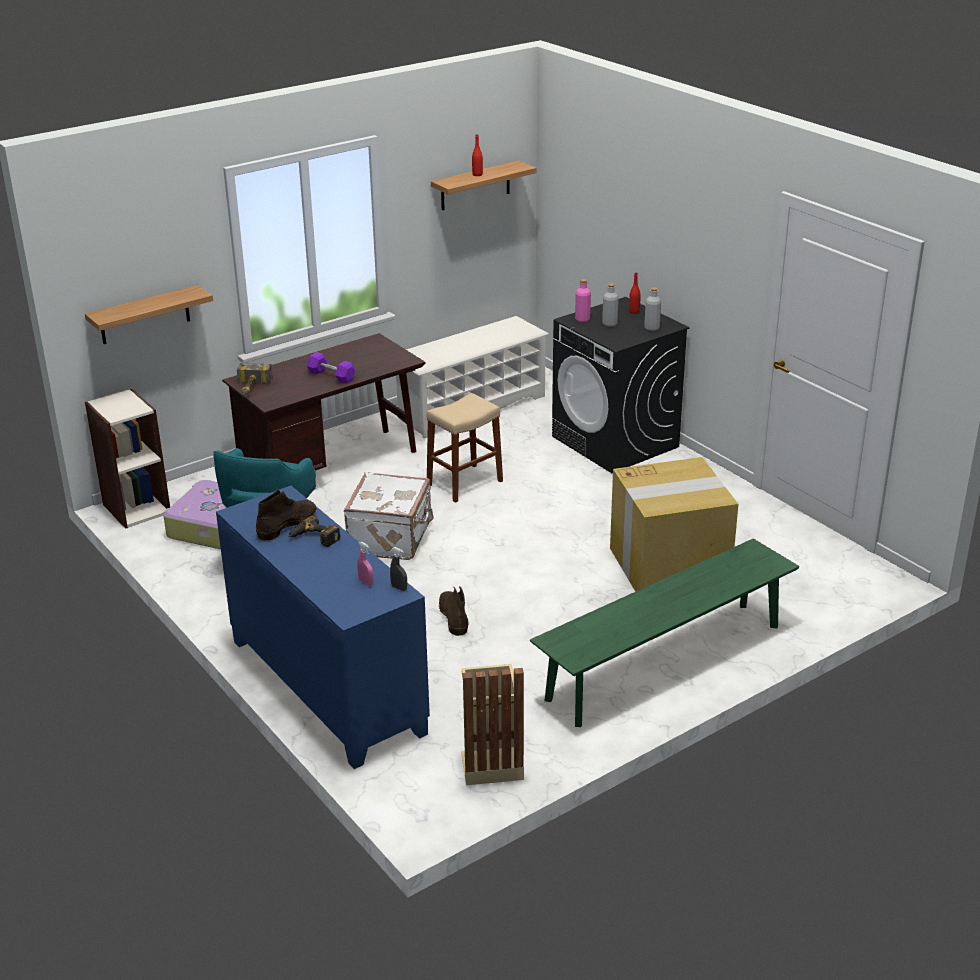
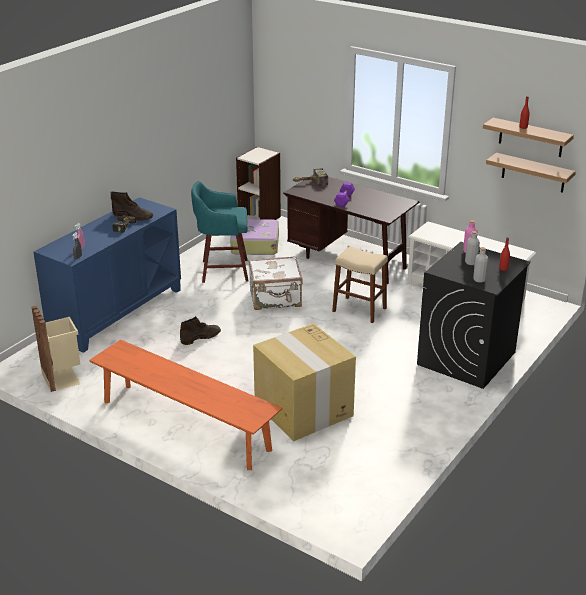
camera: 70 degrees right, 0 degrees up
(144, 315) = (294, 114): shelf -> shelf (533, 173)
(665, 662) = (185, 425): green bench -> orange bench

